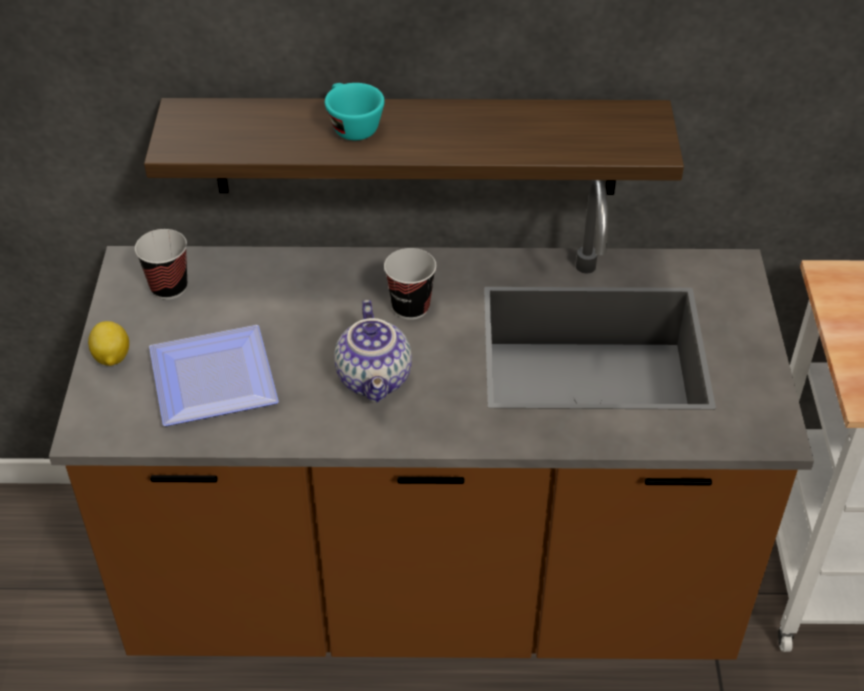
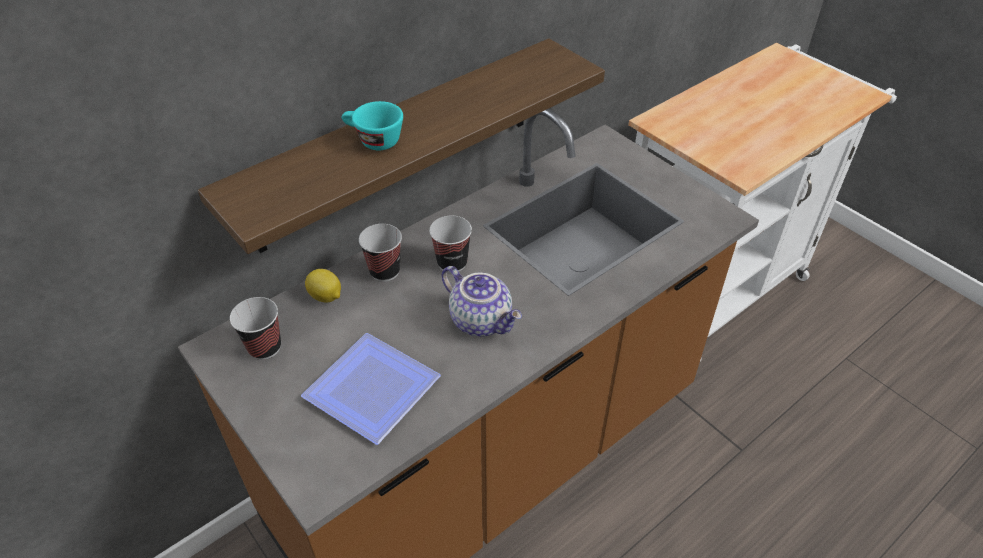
camera: 40 degrees left, 0 degrees up
(111, 358) = (275, 424): lemon -> lemon (326, 297)
(339, 279) = (384, 271): none -> cup

